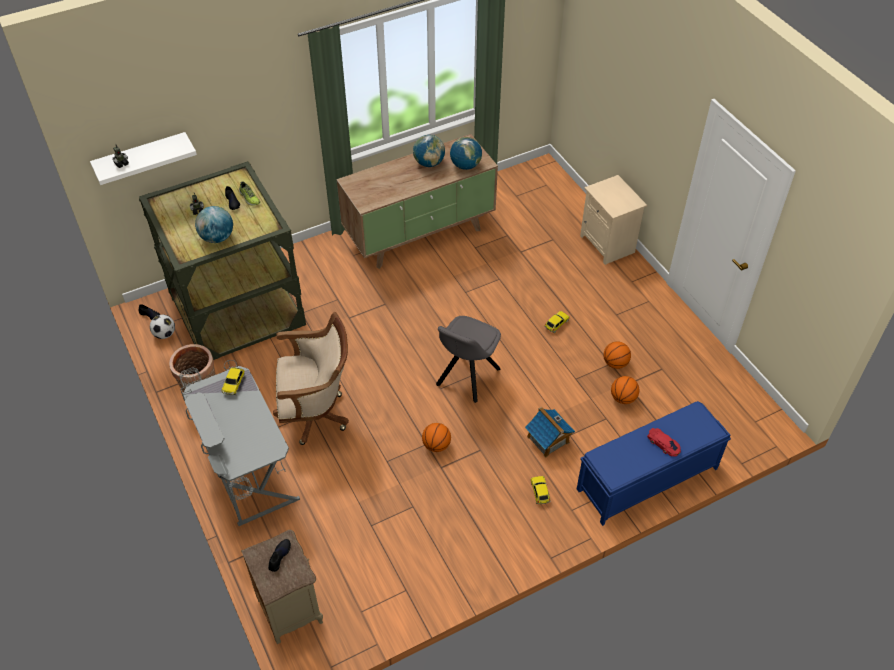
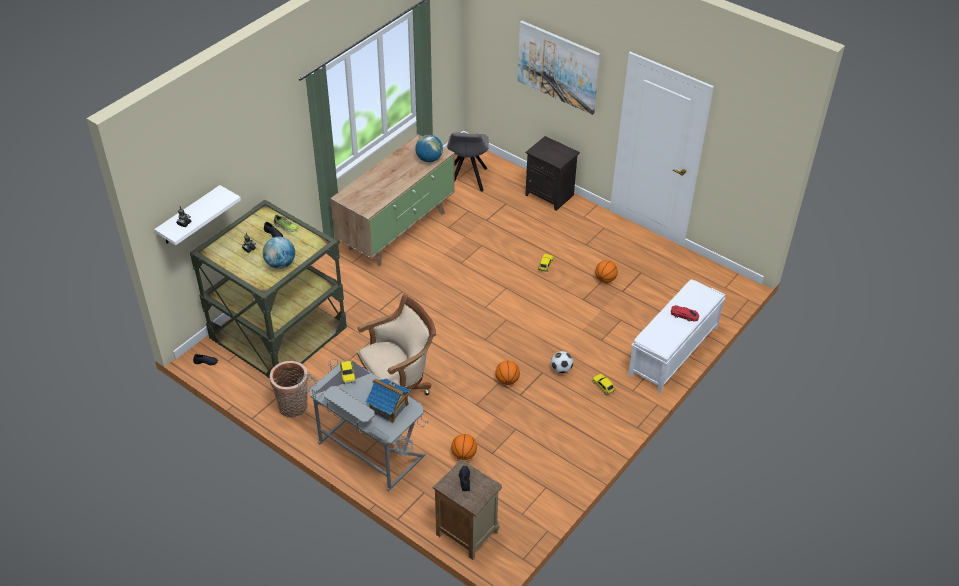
camera: 25 degrees left, 5 degrees down
(165, 334) = (229, 372): football -> football (561, 369)
(429, 163) = (398, 165): globe -> none
(467, 377) = (500, 324): grey chair -> grey chair (467, 179)
(548, 440) = (588, 348): toy house -> toy house (389, 408)
(608, 244) = (550, 195): beige nightstand -> black nightstand
(623, 398) = (625, 302): basketball -> basketball (464, 454)
(640, 96) = (558, 67): none -> picture
(646, 479) = (673, 351): blue bench -> white bench

